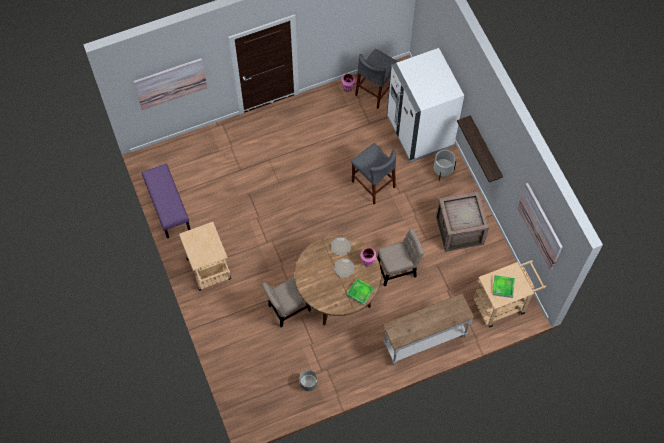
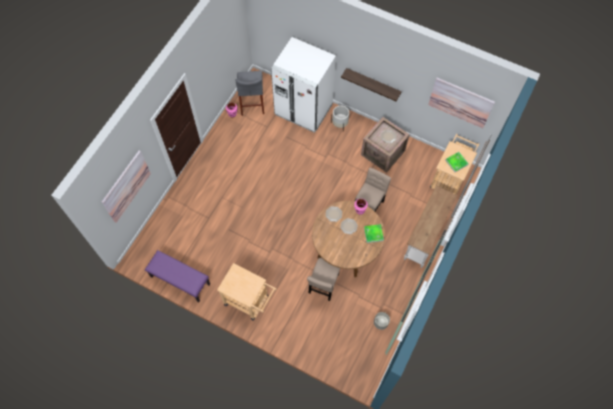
camera: 40 degrees left, 0 degrees up
(373, 184) = (304, 163): grey stool -> none

